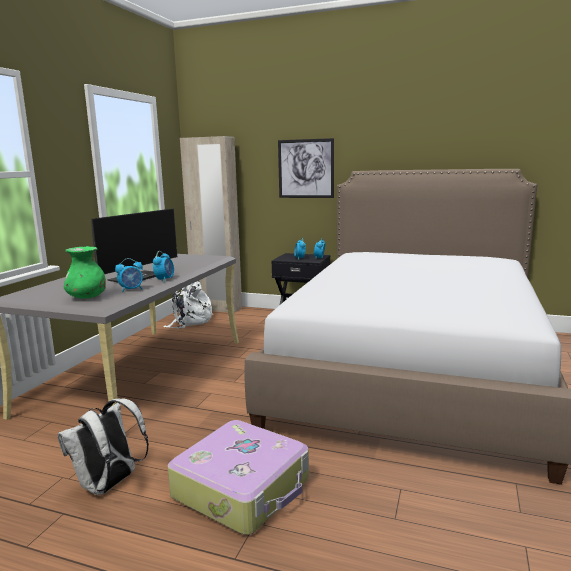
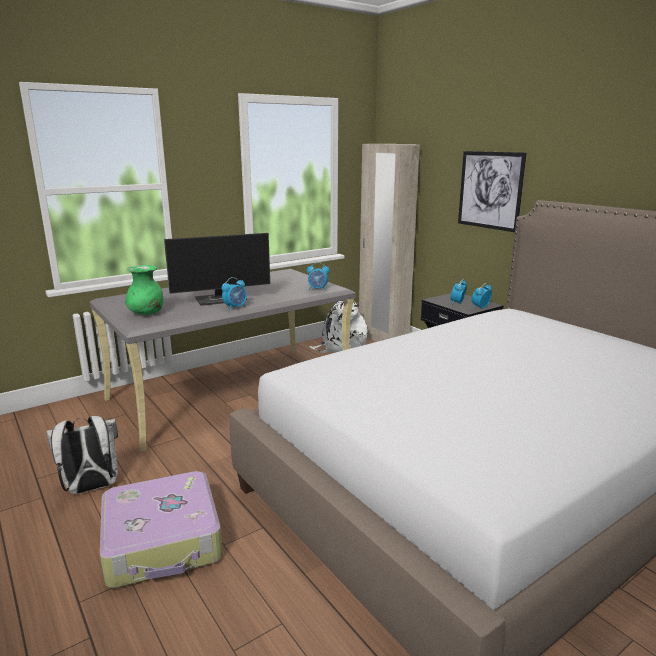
camera: 35 degrees right, 5 degrees up
(131, 290) = (190, 313): alarm clock -> alarm clock (318, 289)

